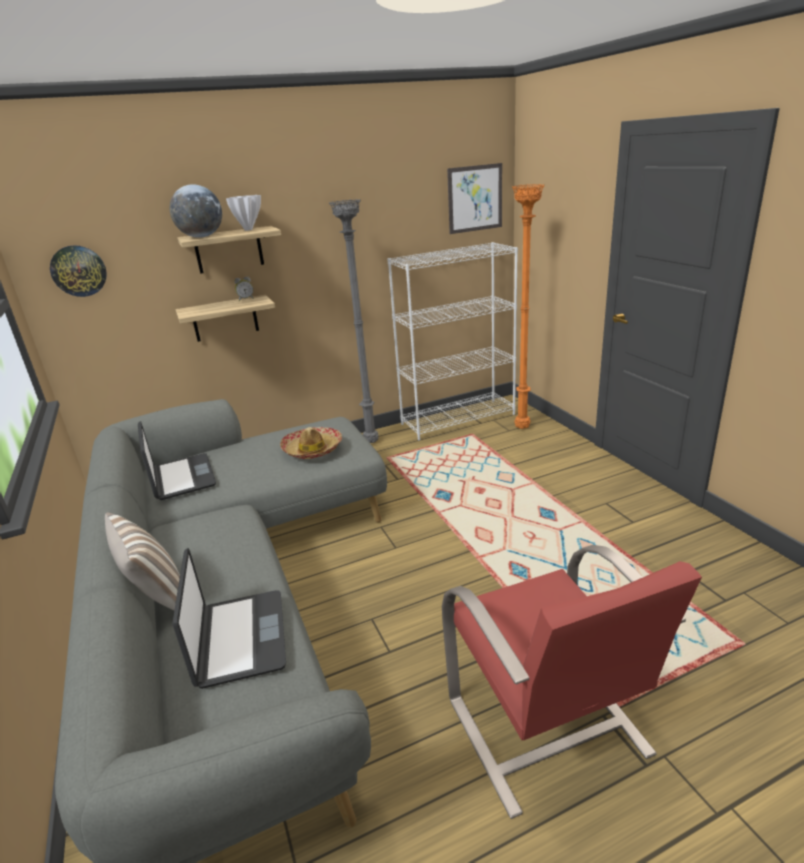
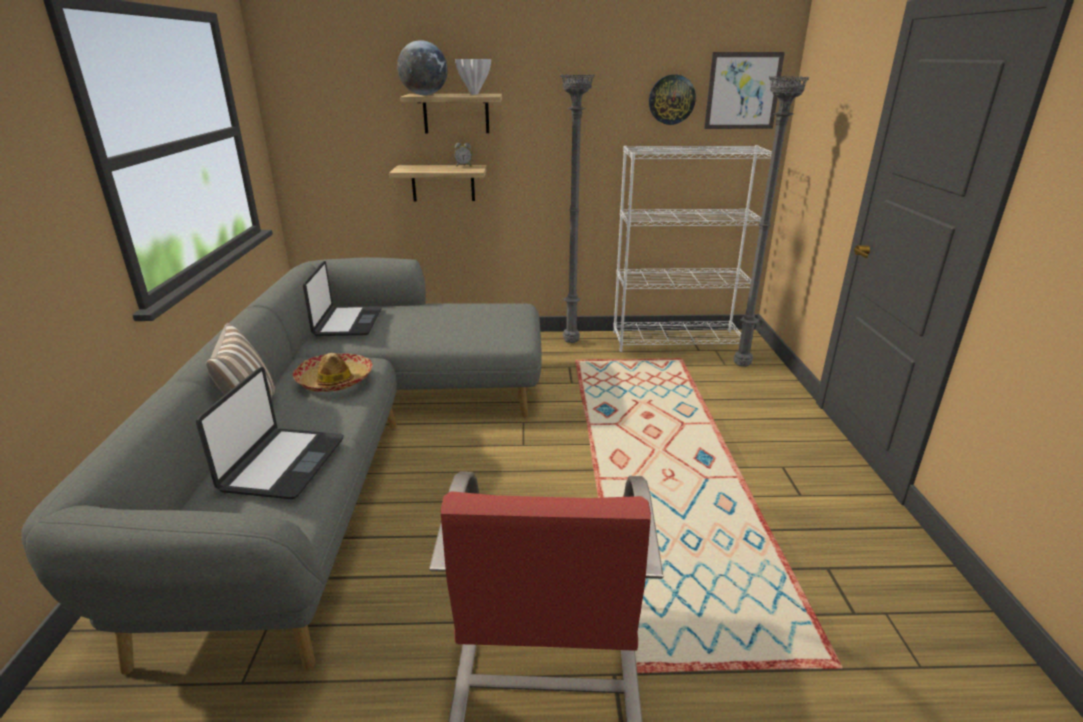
camera: 20 degrees right, 0 degrees up
(78, 271) = (316, 114): wall clock -> wall clock (671, 99)
(312, 449) = (474, 325): hat -> hat (335, 380)
(523, 428) = (742, 366): orange floor lamp -> grey floor lamp

